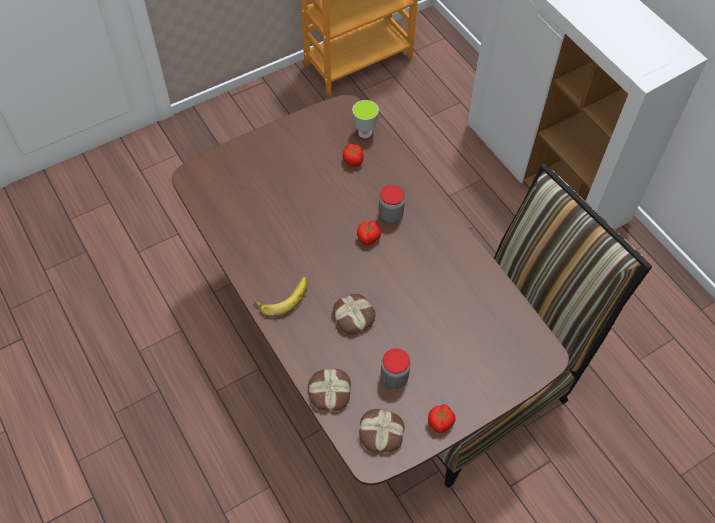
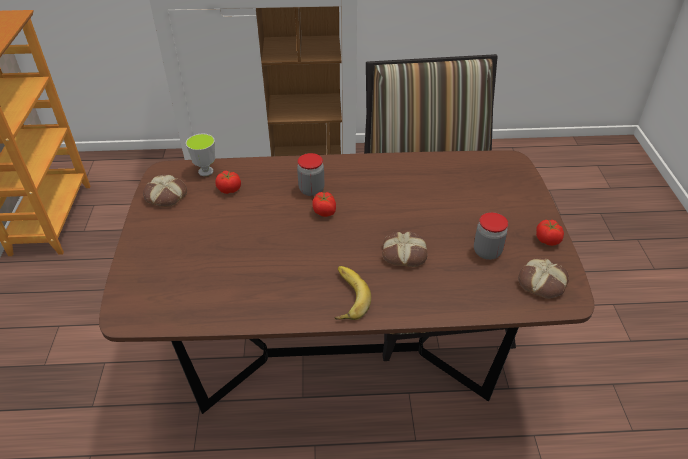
camera: 60 degrees left, 15 degrees down
(329, 391) = (479, 302): bread -> bread (165, 196)

